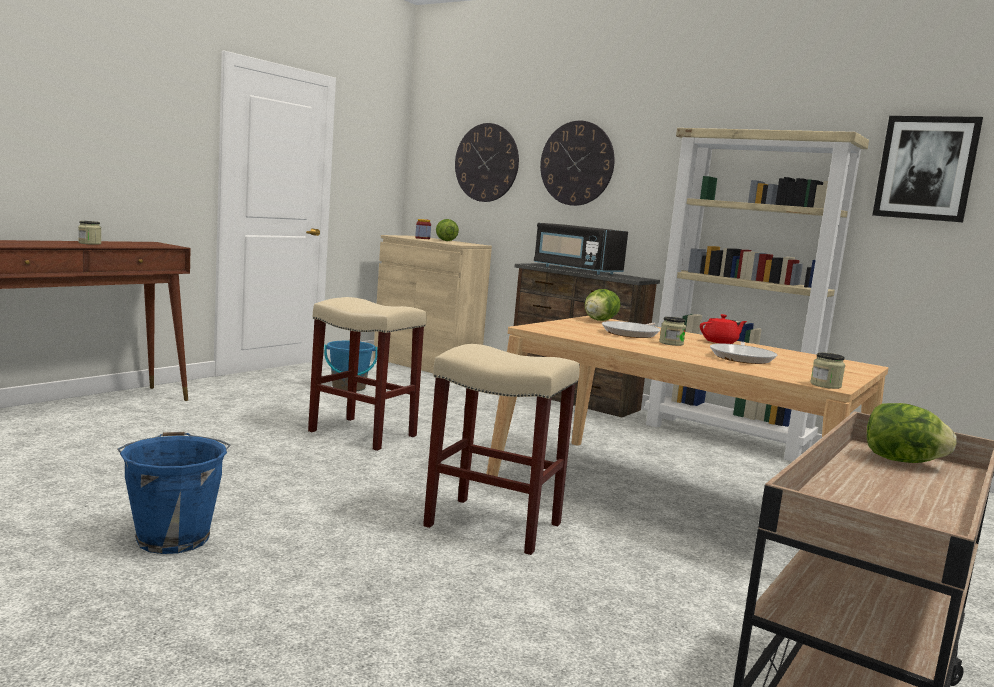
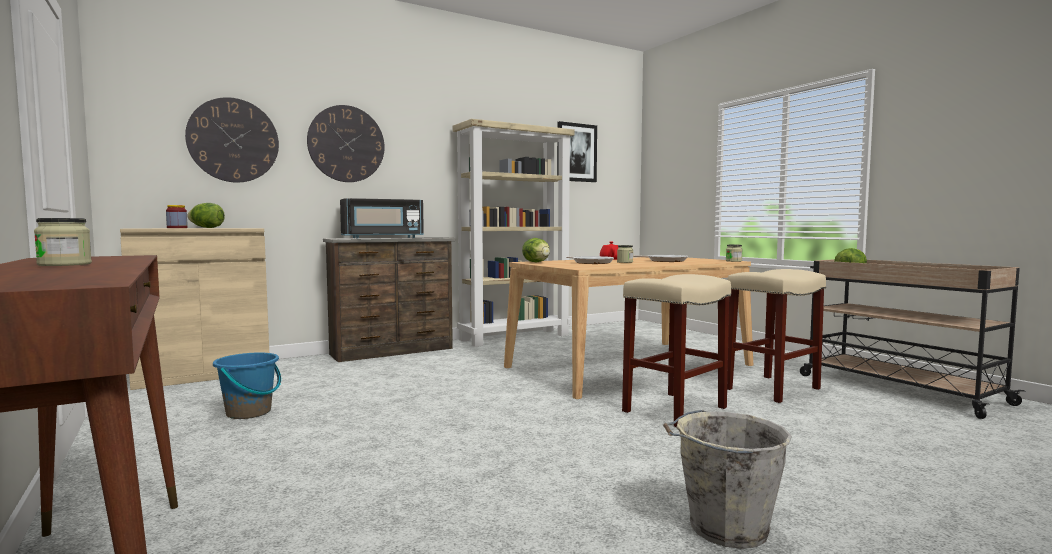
camera: 65 degrees left, 5 degrees down
(173, 538) = (724, 528): blue bucket -> grey bucket
(361, 433) = (430, 424): beige stool -> beige stool (772, 389)

